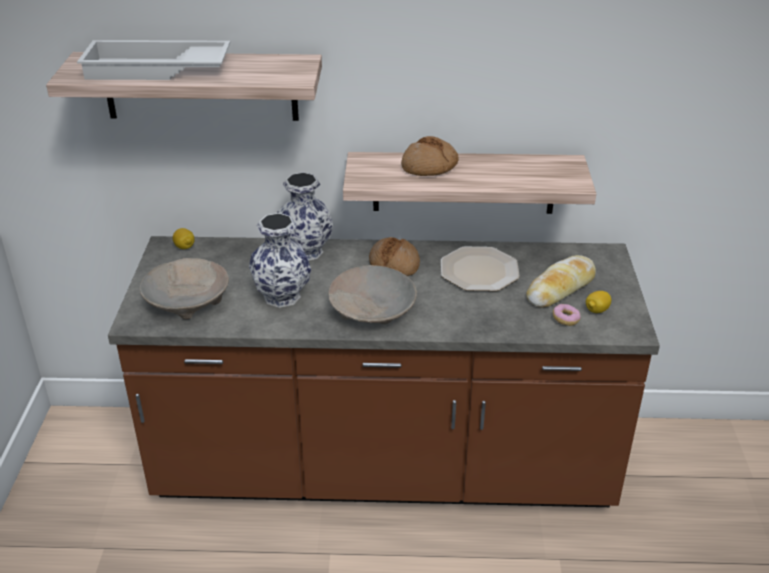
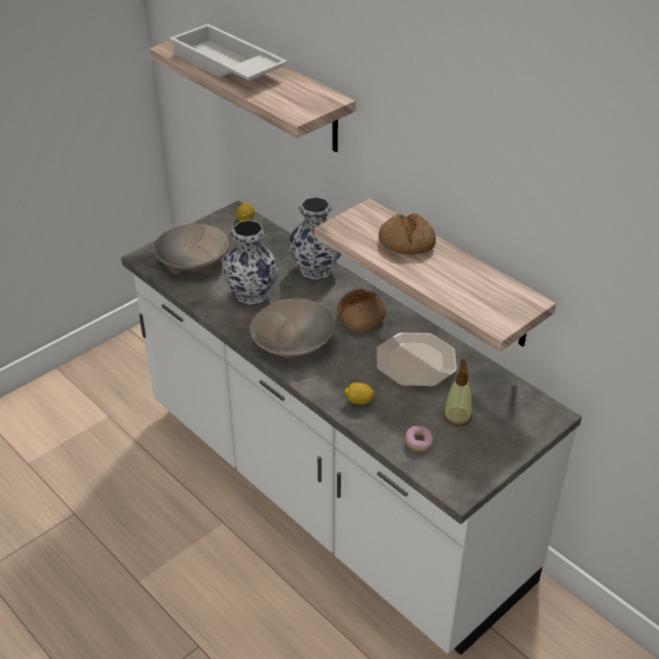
camera: 45 degrees right, 5 degrees up
(384, 469) = (329, 493): brown counter -> white counter
(560, 288) = (457, 416): bread -> soap dispenser
(596, 310) = (456, 453): lemon -> lemon (359, 401)

